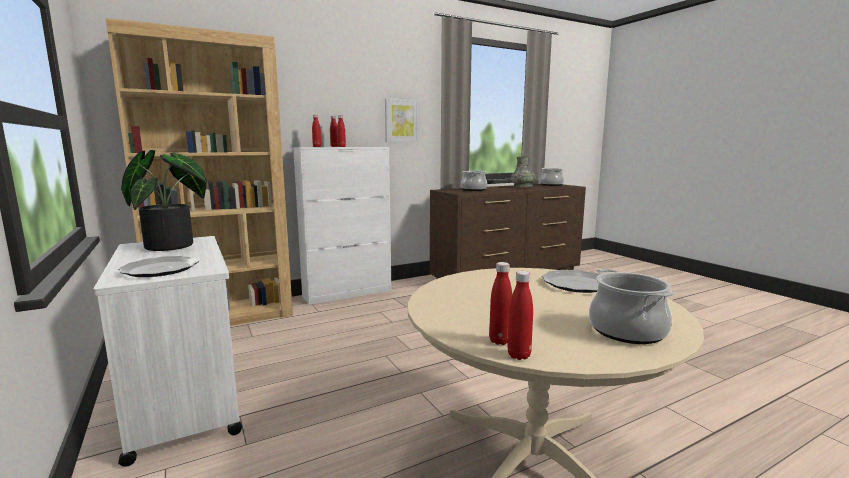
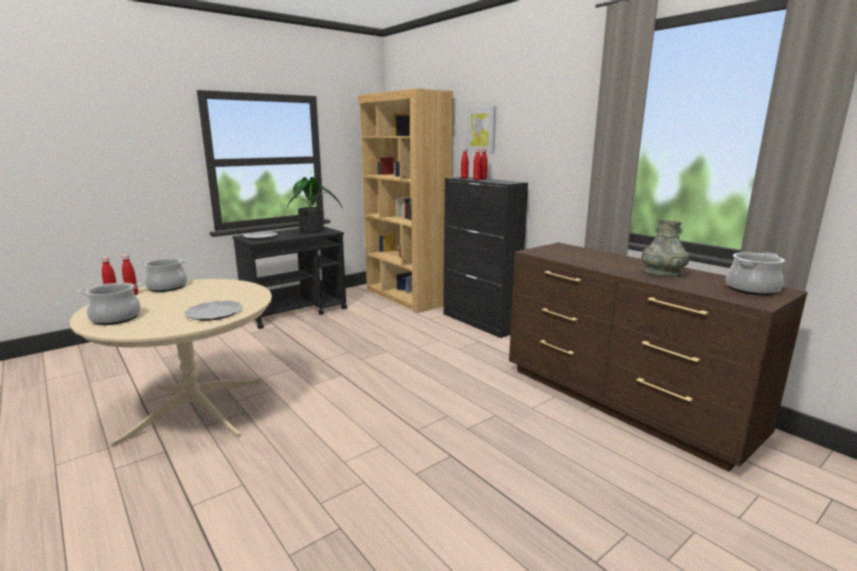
camera: 80 degrees right, 5 degrees up
(184, 399) = (296, 312): white cart -> black cart
(348, 293) = (479, 322): white cabinet -> black cabinet
(401, 121) = (559, 153): picture -> picture (481, 130)
(473, 190) = (579, 254): cooking pot -> cooking pot (167, 287)

